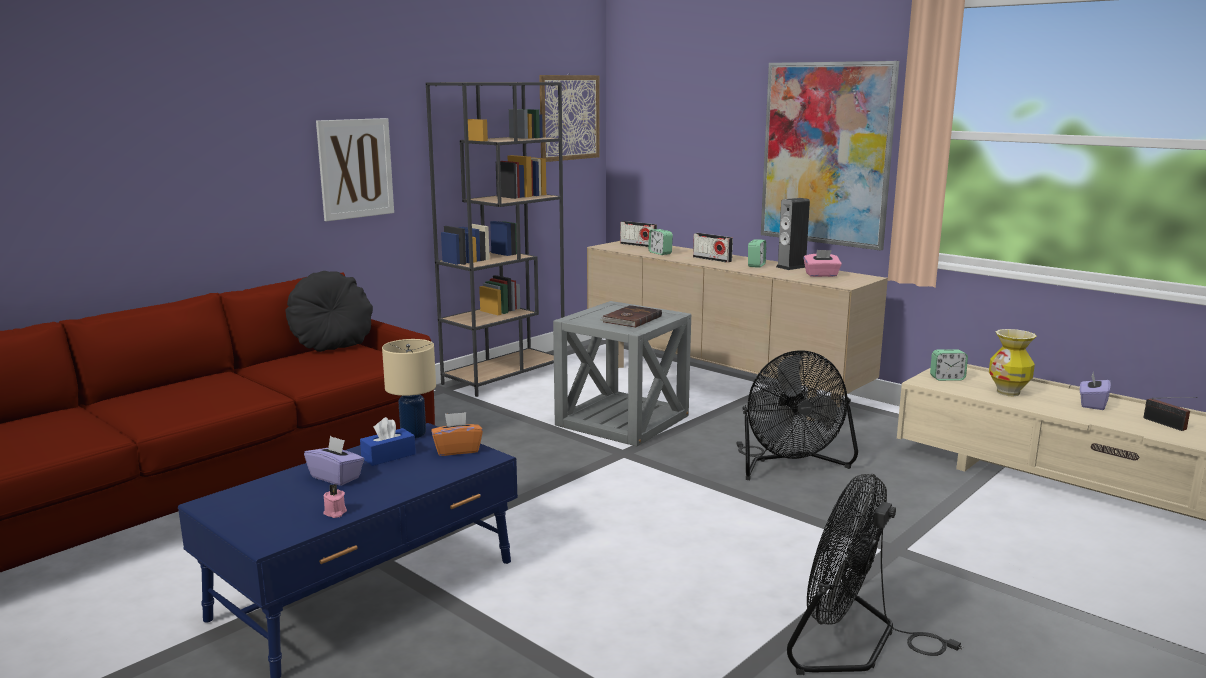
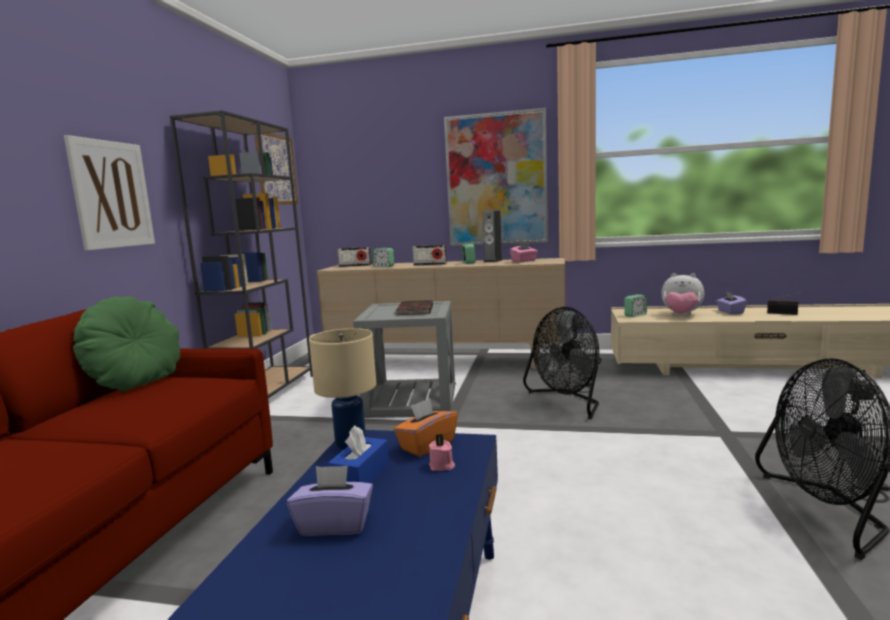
camera: 30 degrees left, 5 degrees down
(332, 347) = (136, 384): black pillow -> green pillow
(335, 513) = (413, 576): pink candle -> pink candle (442, 466)
(784, 465) = (569, 400): black fan -> black fan turned 105 degrees clockwise
(1008, 392) = (681, 315): vase -> plush toy

